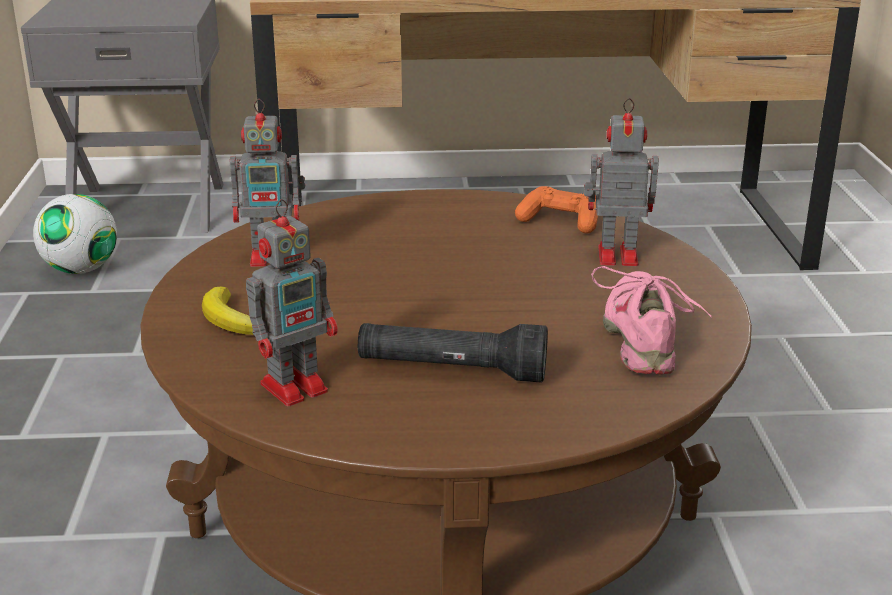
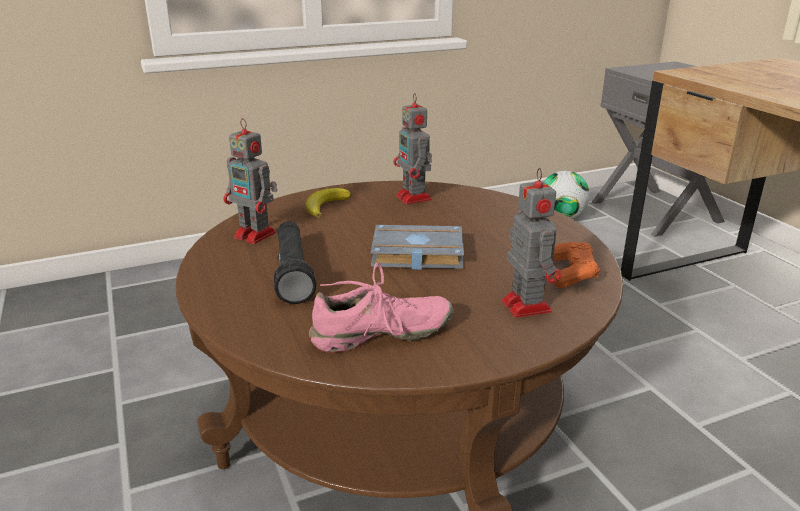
camera: 70 degrees right, 0 degrees up
(456, 287) = (415, 255): none -> grey book

